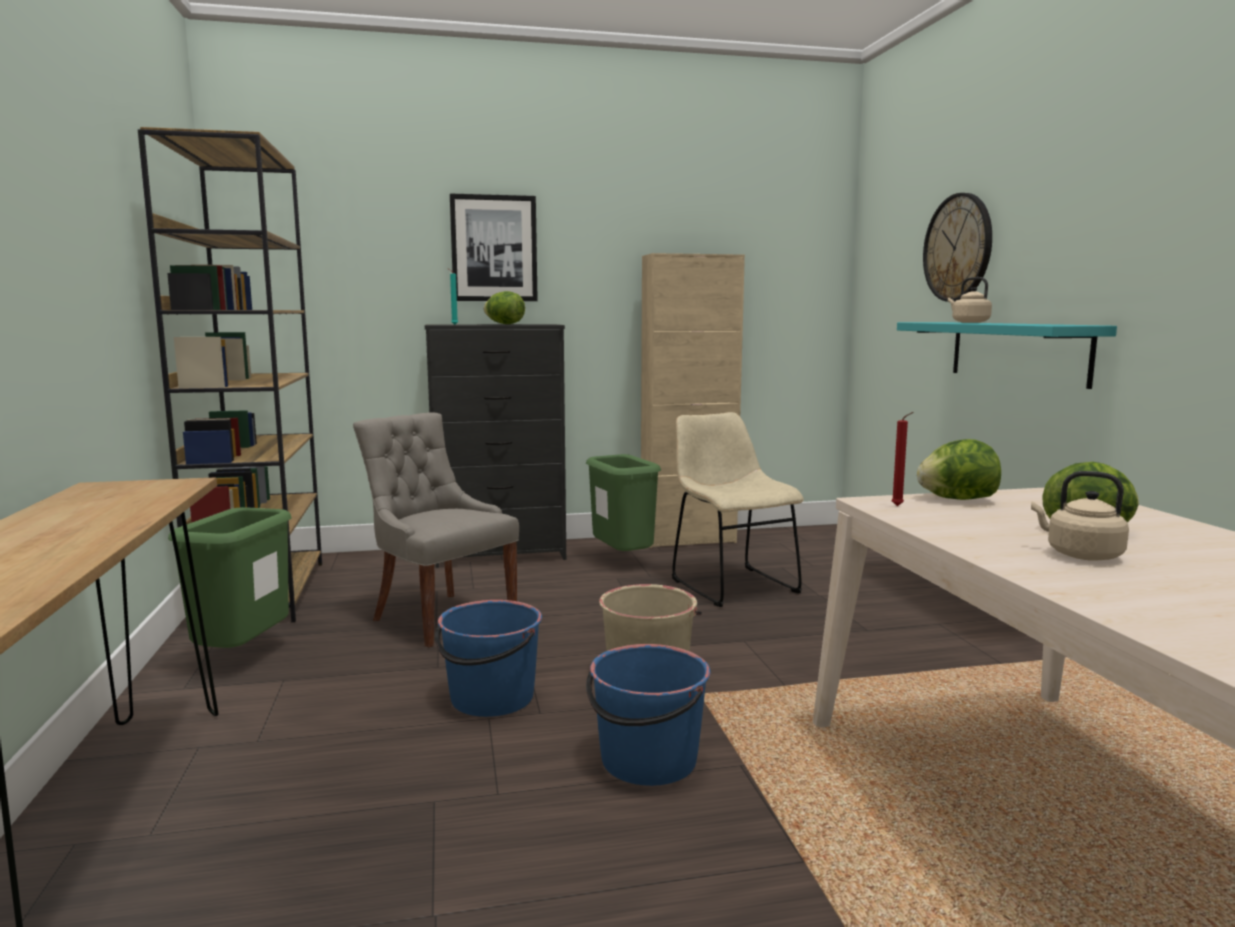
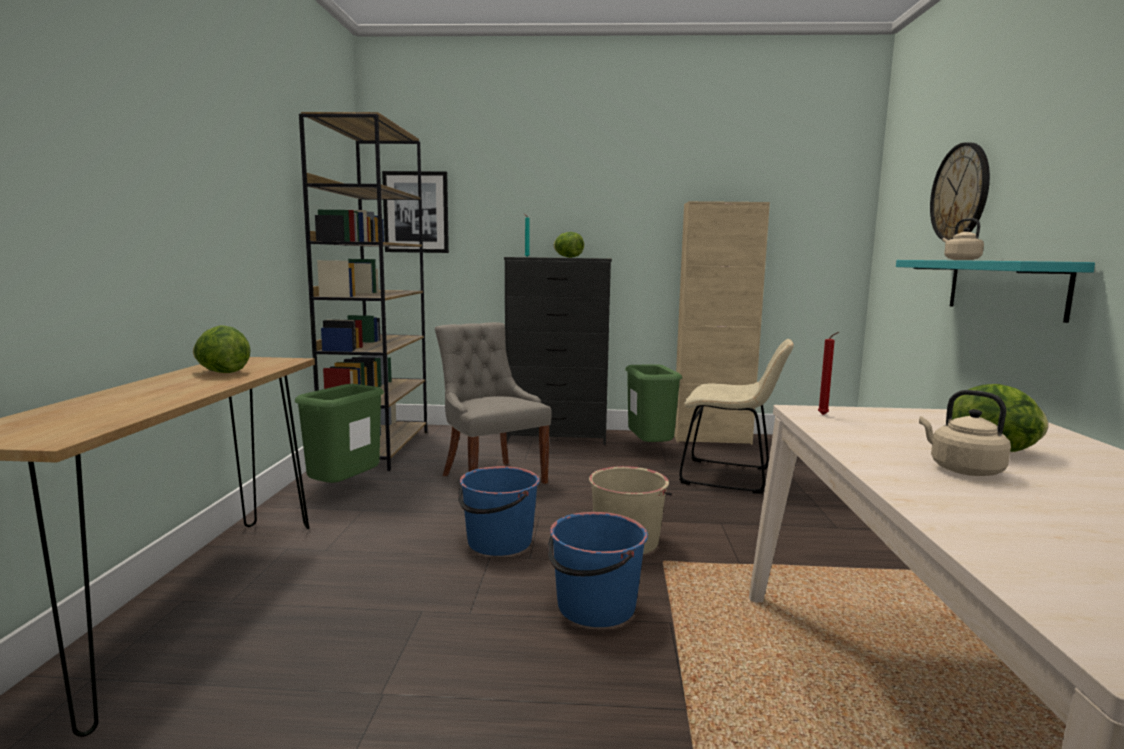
camera: 15 degrees right, 0 degrees up
(494, 248) = (565, 199): picture -> picture (416, 212)
(730, 584) = (731, 477): beige chair -> beige chair turned 120 degrees clockwise
(957, 499) = (887, 414): lettuce -> lettuce (222, 372)

